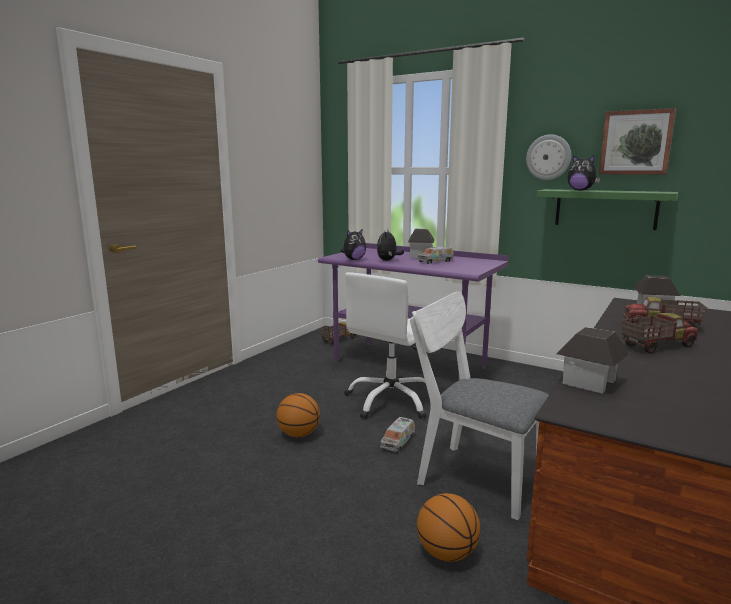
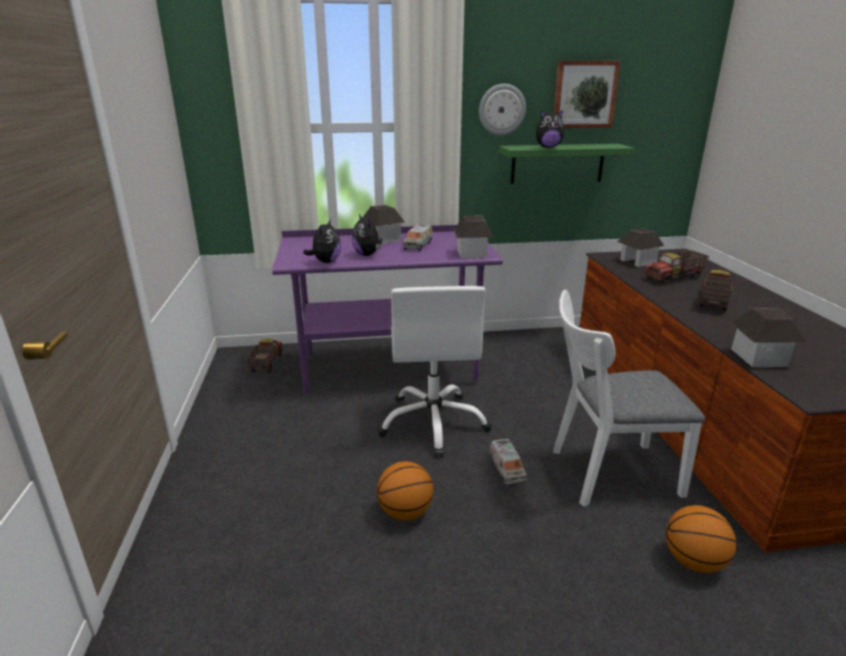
camera: 40 degrees left, 10 degrees up
(462, 270) = (472, 253): none -> toy house

